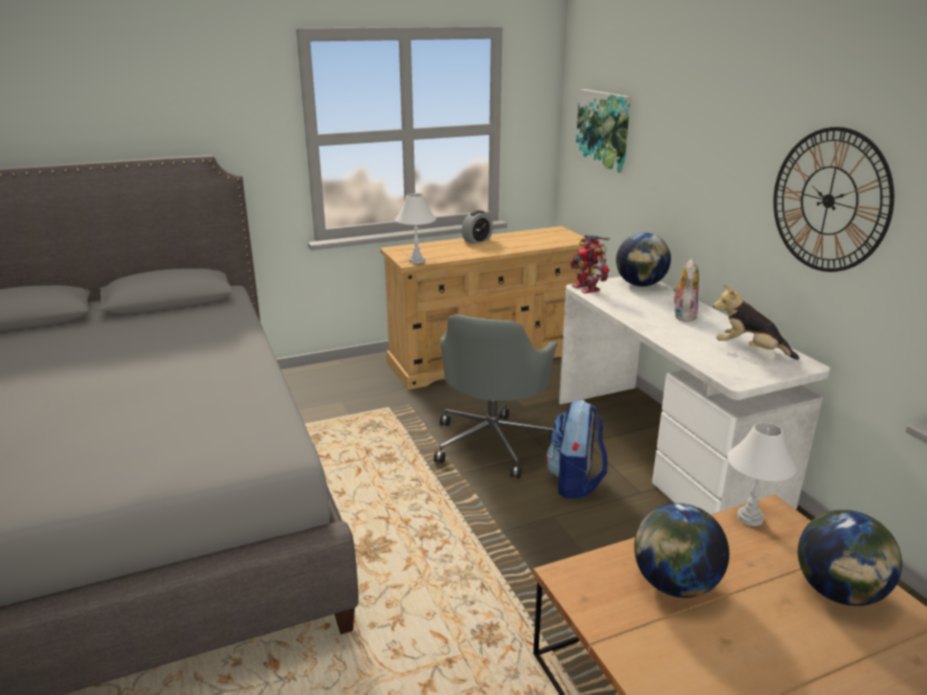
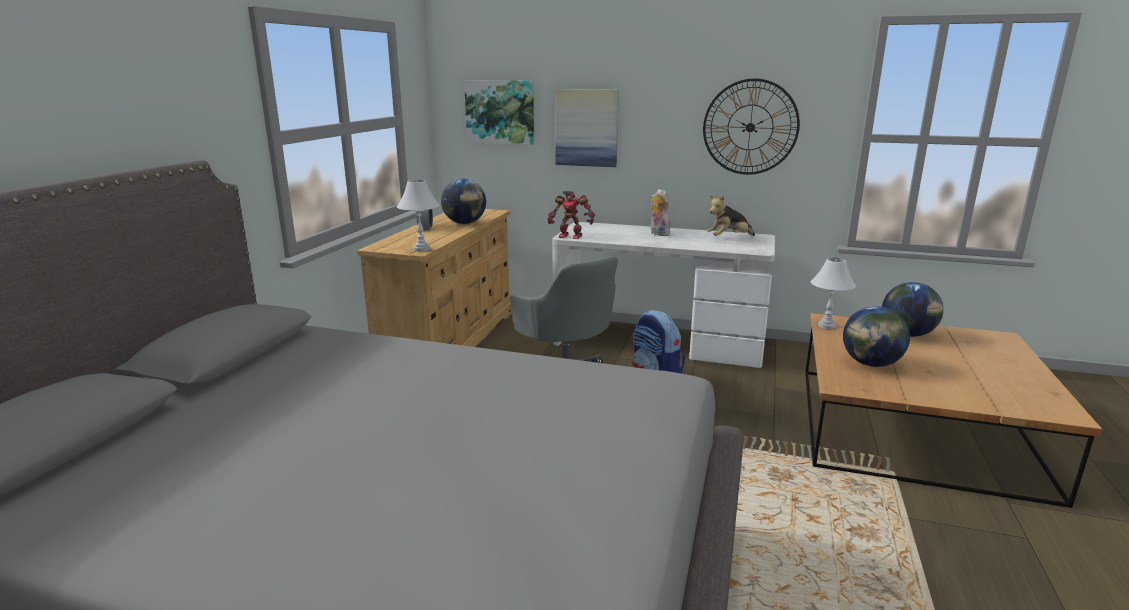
camera: 50 degrees left, 5 degrees down
(640, 284) = (593, 226): globe -> globe (464, 223)
(666, 162) = (586, 127): none -> picture

